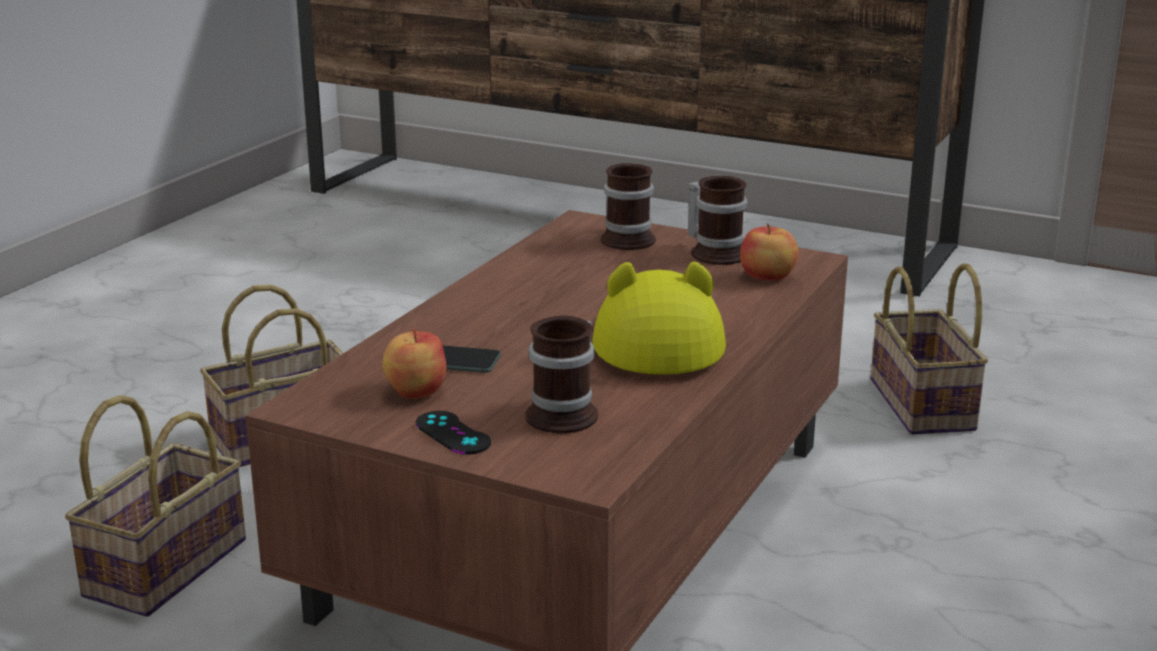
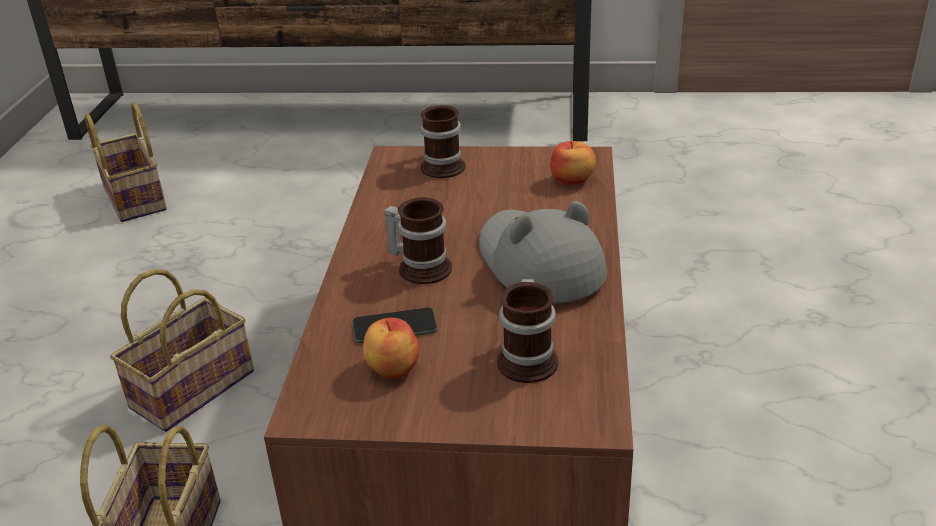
camera: 20 degrees left, 10 degrees up
(452, 433) = (455, 406): black game controller -> none
(655, 339) = (538, 263): yellow hat -> grey hat
(717, 252) = (518, 165): mug -> mug (421, 266)
(925, 406) = (648, 234): basket -> basket (137, 199)

